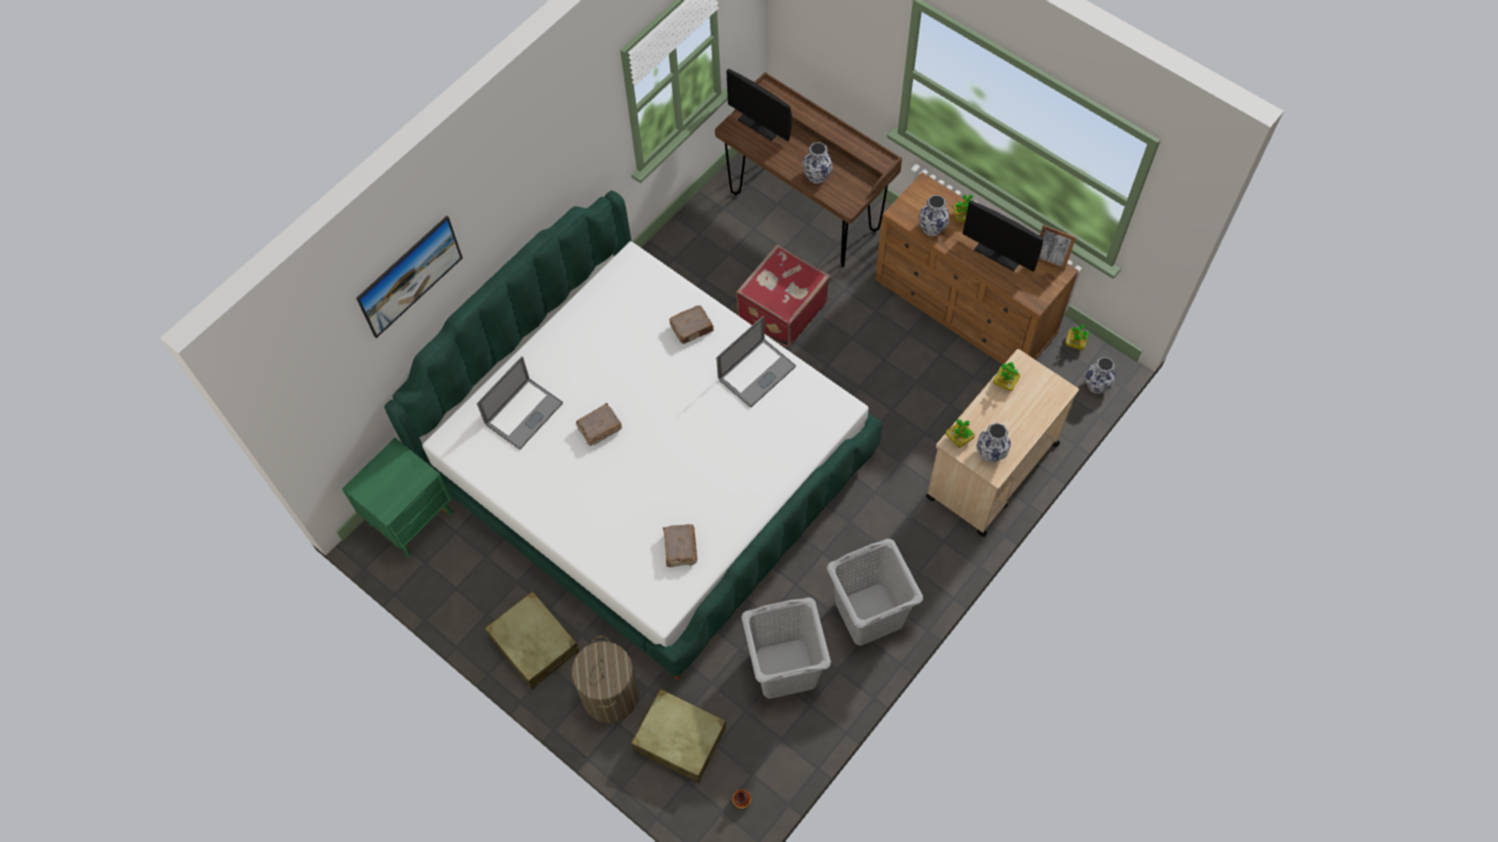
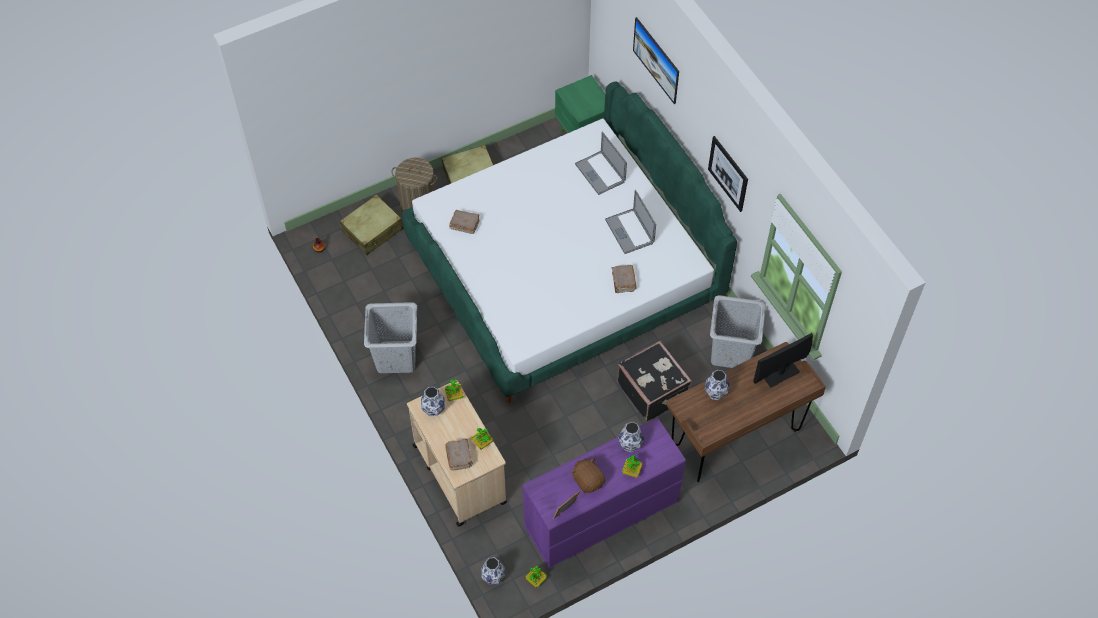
camera: 110 degrees right, 5 degrees down
(559, 167) = (728, 173): none -> picture
(599, 428) = (570, 208): brown book -> brown book (459, 457)
(756, 373) = (570, 307): laptop -> laptop (629, 231)
(780, 309) = (653, 390): red suitcase -> black suitcase
(785, 667) = (386, 298): grey laundry basket -> grey laundry basket (731, 352)
(966, 309) = (600, 515): brown dresser -> purple dresser
(999, 253) = (588, 480): monitor -> brown plush toy

